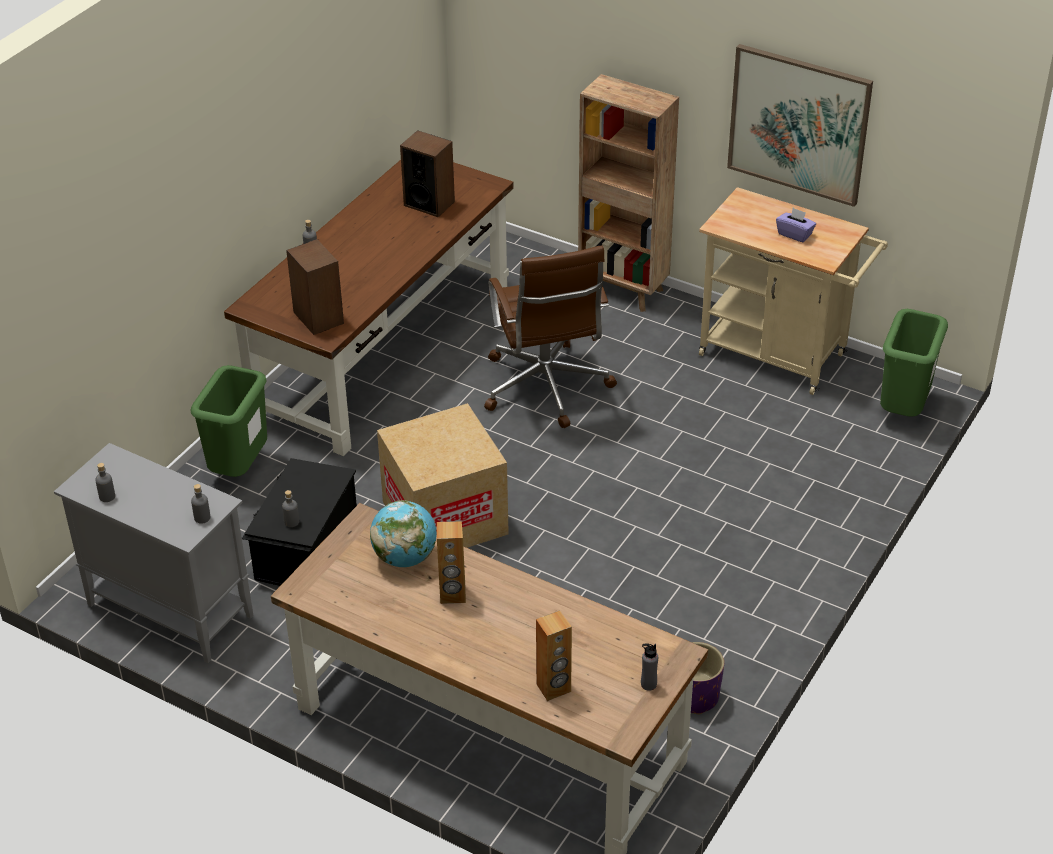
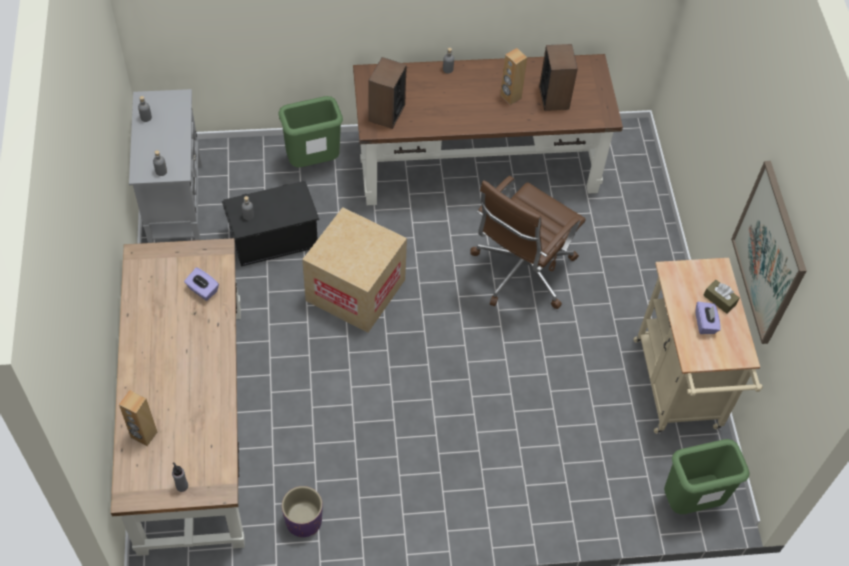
camera: 50 degrees right, 15 degrees up
(405, 557) = (202, 290): globe -> purple tissue box
(453, 595) = (187, 334): brown speaker -> brown speaker (510, 97)
(623, 290) = (661, 257): brown bookcase -> none
(777, 214) = (719, 300): none -> brown tissue box

